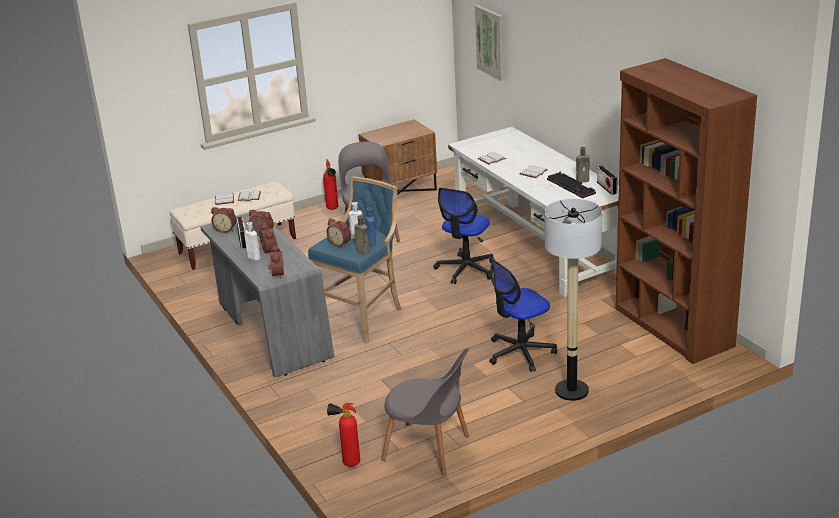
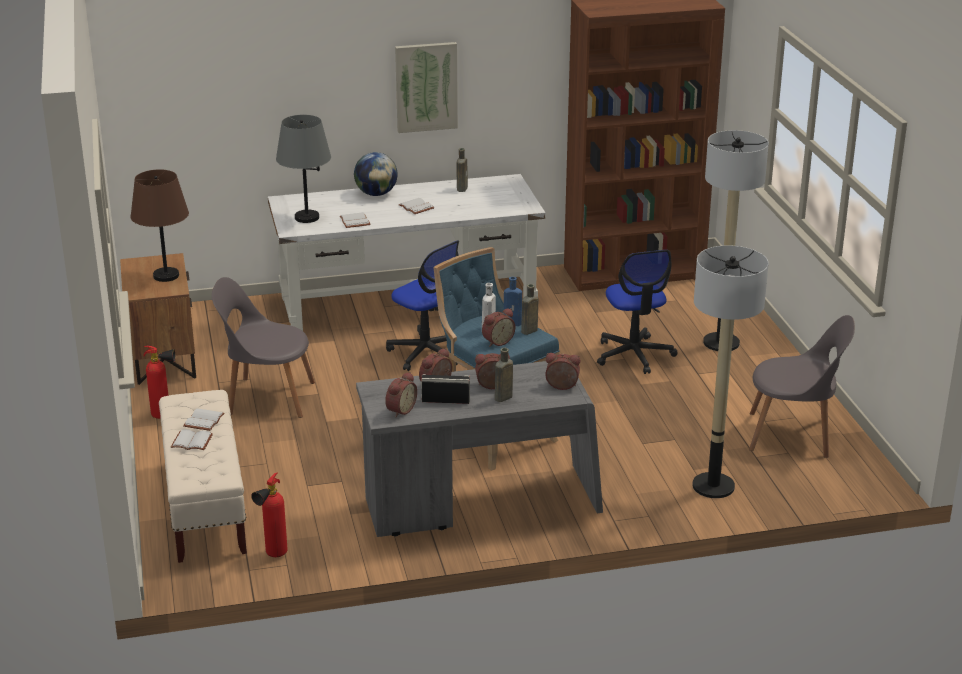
camera: 75 degrees left, 0 degrees up
(253, 257) = (502, 398): white bottle -> brown bottle
(331, 420) = (713, 486): none -> floor lamp
(347, 462) = (800, 487): fire extinguisher -> fire extinguisher (273, 556)
(399, 136) = (166, 276): none -> brown table lamp
(429, 449) = (793, 435): grey chair -> grey chair turned 60 degrees clockwise
(485, 144) = (306, 218): none -> grey table lamp
(491, 42) = (209, 101): picture -> picture (426, 87)
(546, 155) = (376, 194): none -> globe
(572, 186) = (472, 196): keyboard -> none
(606, 188) = (492, 182): radio -> none

